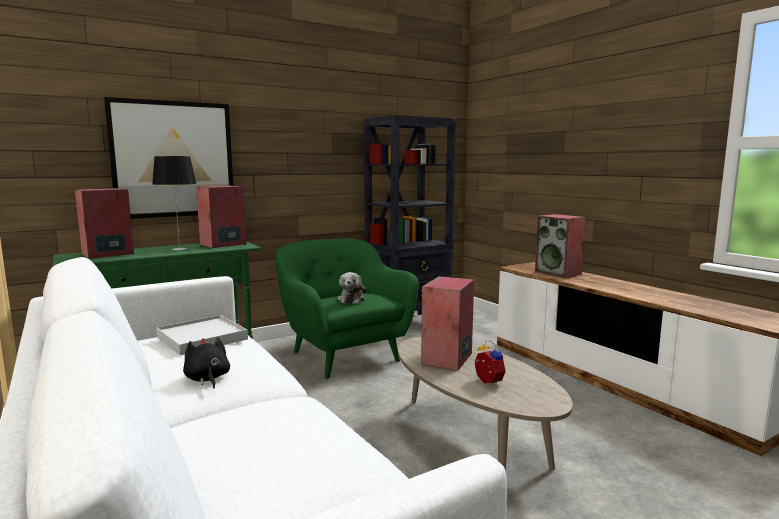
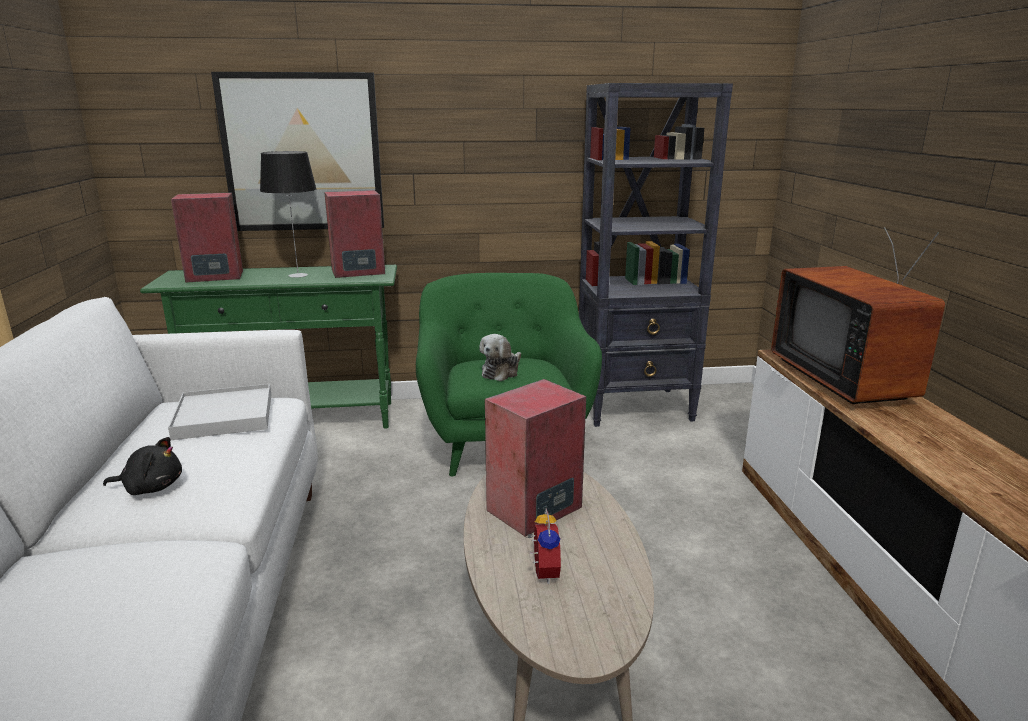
camera: 25 degrees right, 10 degrees up
(207, 379) = (151, 487): black plush toy -> black plush toy turned 90 degrees clockwise
(558, 273) = (848, 380): speaker -> television

